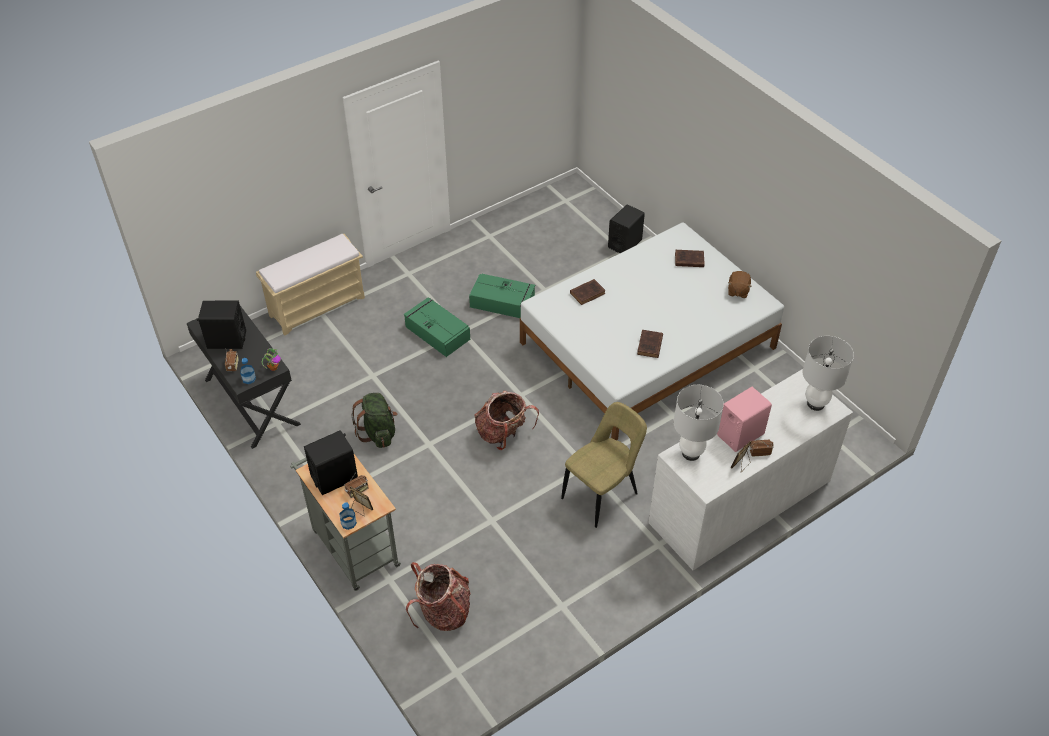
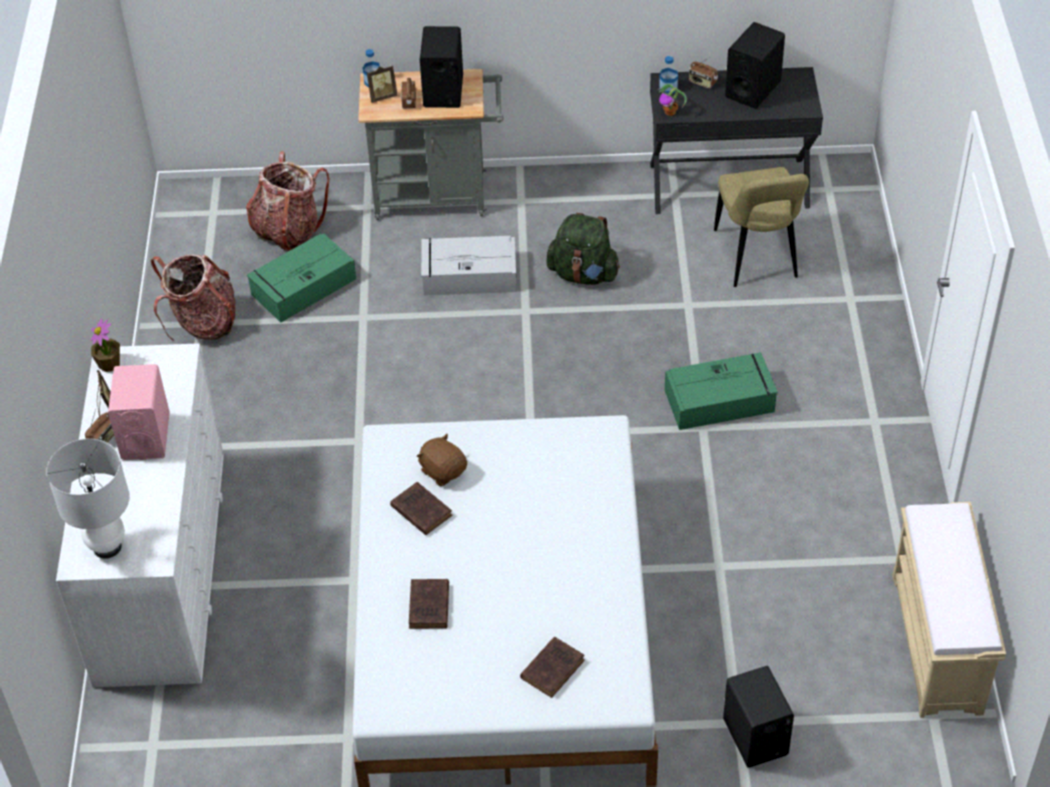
camera: 125 degrees right, 0 degrees up
(318, 306) = (869, 300): beige bench -> beige bench (938, 645)
(418, 487) = (468, 275): none -> grey storage box
(503, 302) = (728, 502): green storage box -> green storage box (302, 287)
(503, 434) = (480, 386): backpack -> backpack (203, 323)
(588, 293) = (582, 498): brown book -> brown book (429, 607)
(602, 494) = (303, 434): beige chair -> beige chair (756, 257)
(690, 453) = (169, 373): white table lamp -> none
(710, 486) = (109, 364): none -> potted plant
(737, 291) = (433, 690): brown plush toy -> brown plush toy (443, 471)

